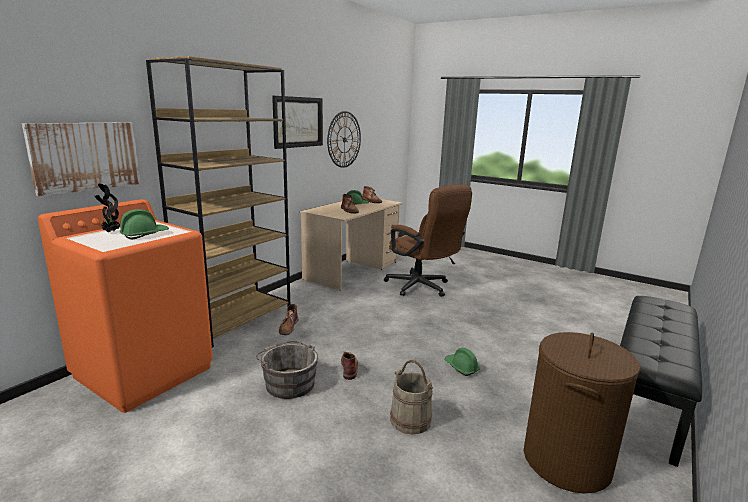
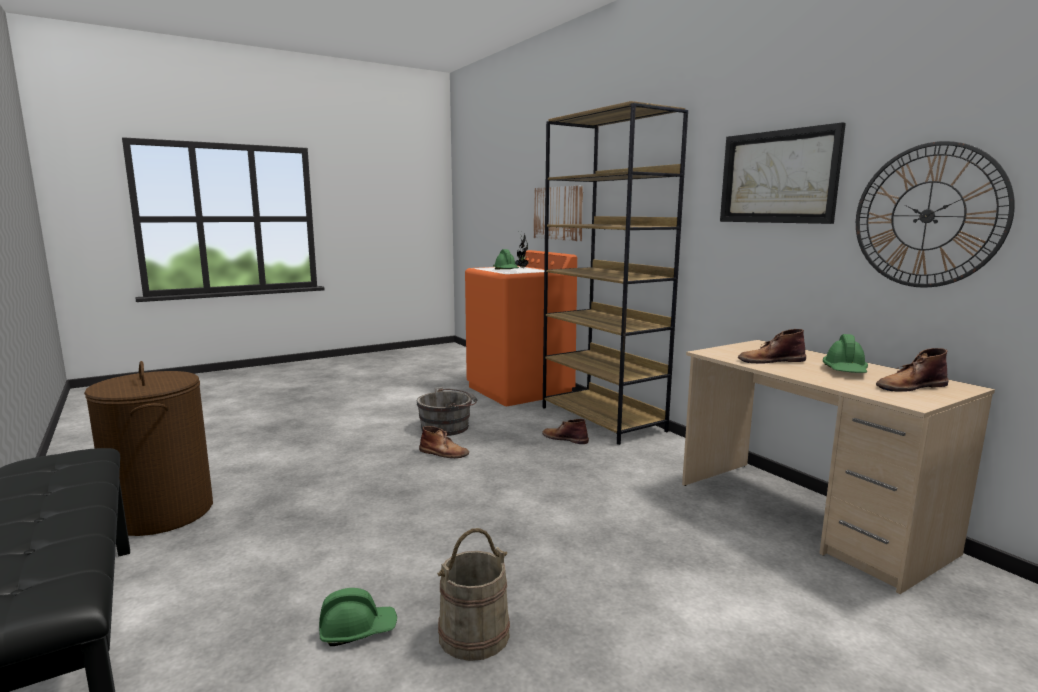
camera: 115 degrees right, 5 degrees down
(410, 420) = (327, 461): beige bucket -> beige bucket (474, 634)
(422, 288) = (682, 577): brown office chair -> none
(461, 367) = (363, 514): green hard hat -> green hard hat (358, 630)

